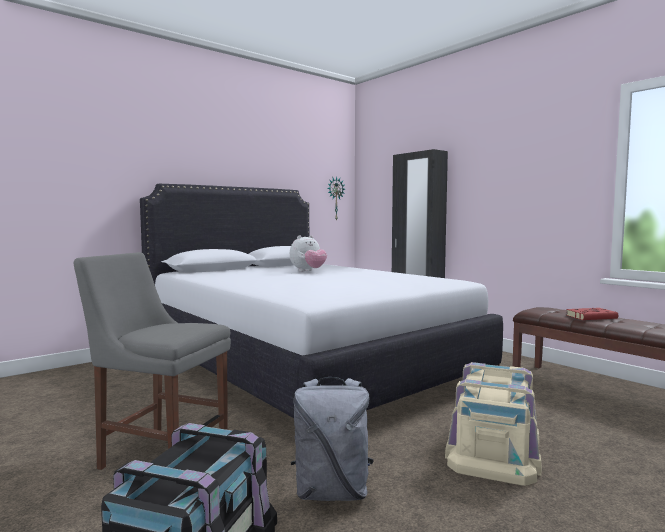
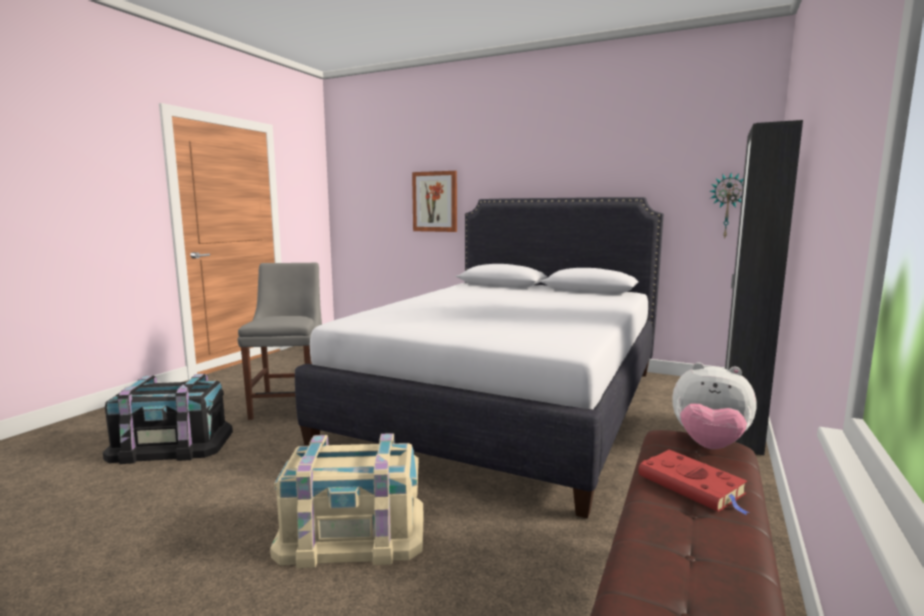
camera: 65 degrees right, 5 degrees up
(88, 183) = (435, 201): none -> picture
(308, 271) = (545, 301): plush toy -> plush toy (709, 445)
(332, 492) = (247, 466): grey backpack -> none

